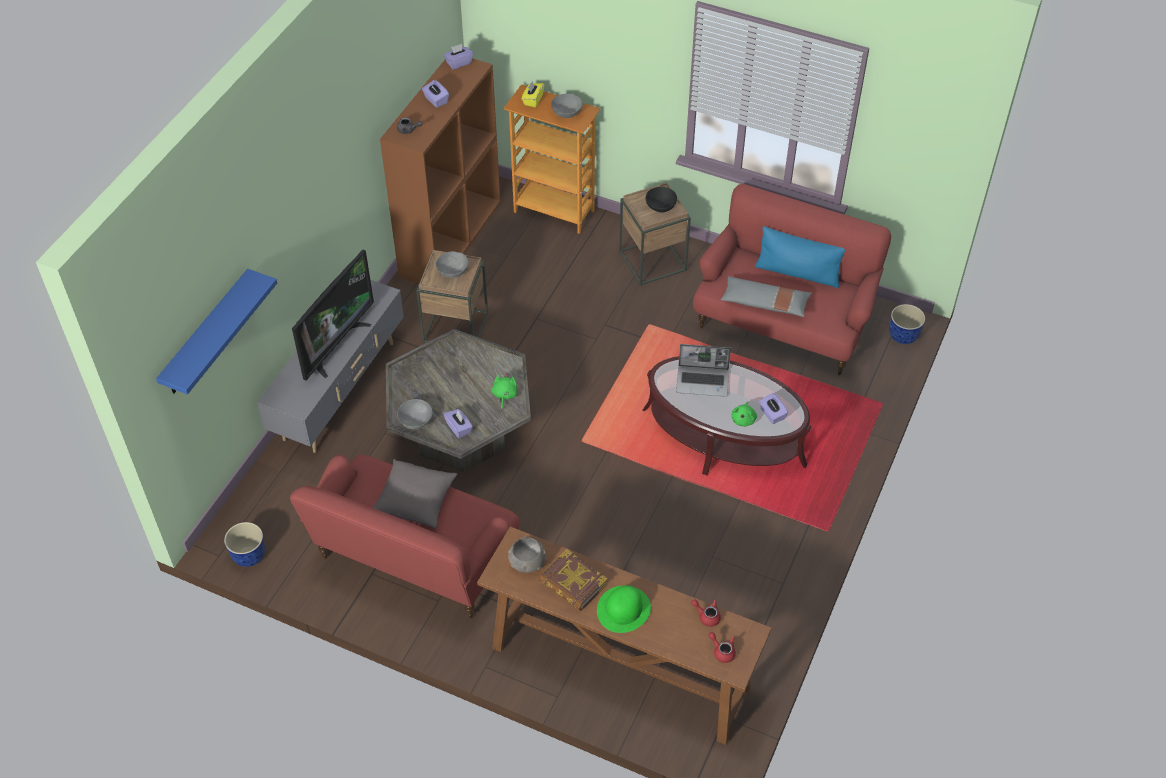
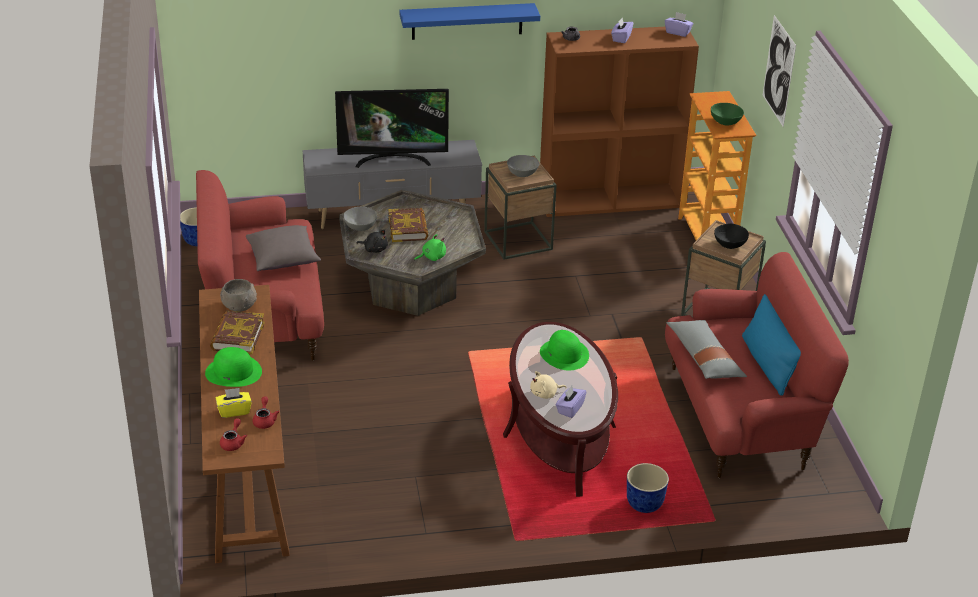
camera: 55 degrees right, 15 degrees down
(206, 334) = (261, 37): blue shelf -> blue shelf (467, 21)
(447, 390) = (408, 228): none -> book
(459, 428) = (374, 249): purple tissue box -> black plush toy
(533, 100) = (718, 102): yellow tissue box -> yellow tissue box (234, 411)
(566, 113) = (725, 122): grey bowl -> green bowl
(622, 48) = (778, 71): none -> picture
(703, 381) = (564, 354): laptop -> green hat
(743, 419) = (545, 394): green plush toy -> beige plush toy
(903, 337) = (820, 504): planter -> planter (644, 505)

